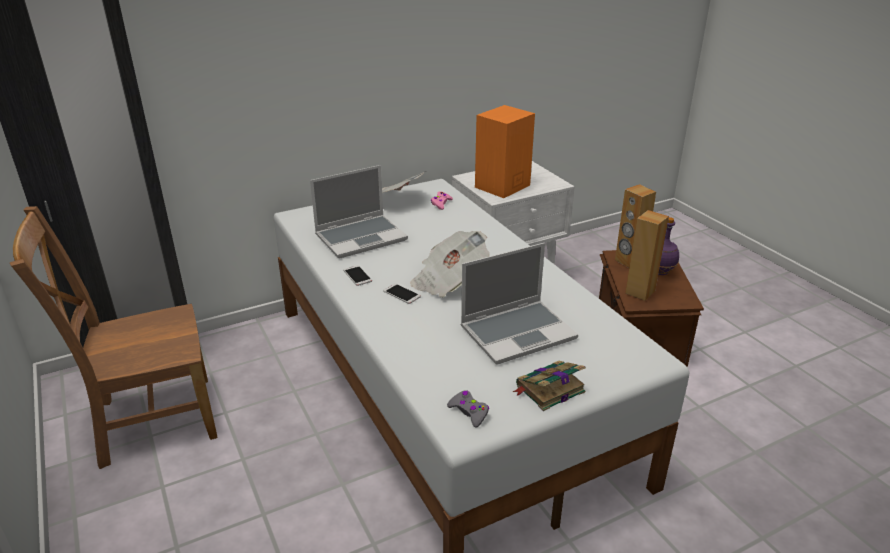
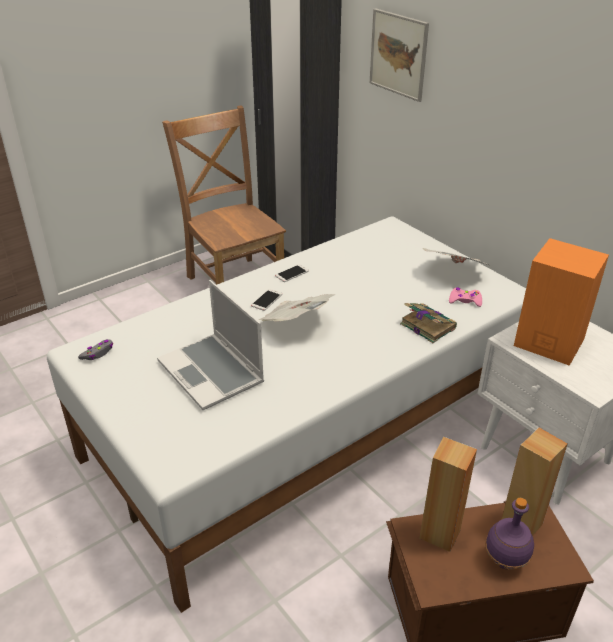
camera: 80 degrees right, 5 degrees up
(228, 49) = (398, 54): none -> picture
(361, 237) = (364, 265): laptop -> none
(548, 389) = (124, 395): book -> book (427, 325)

